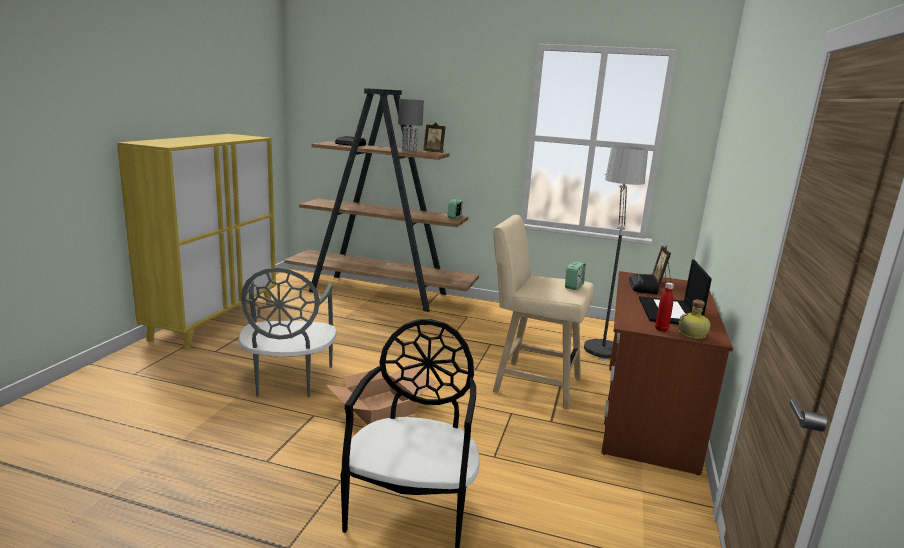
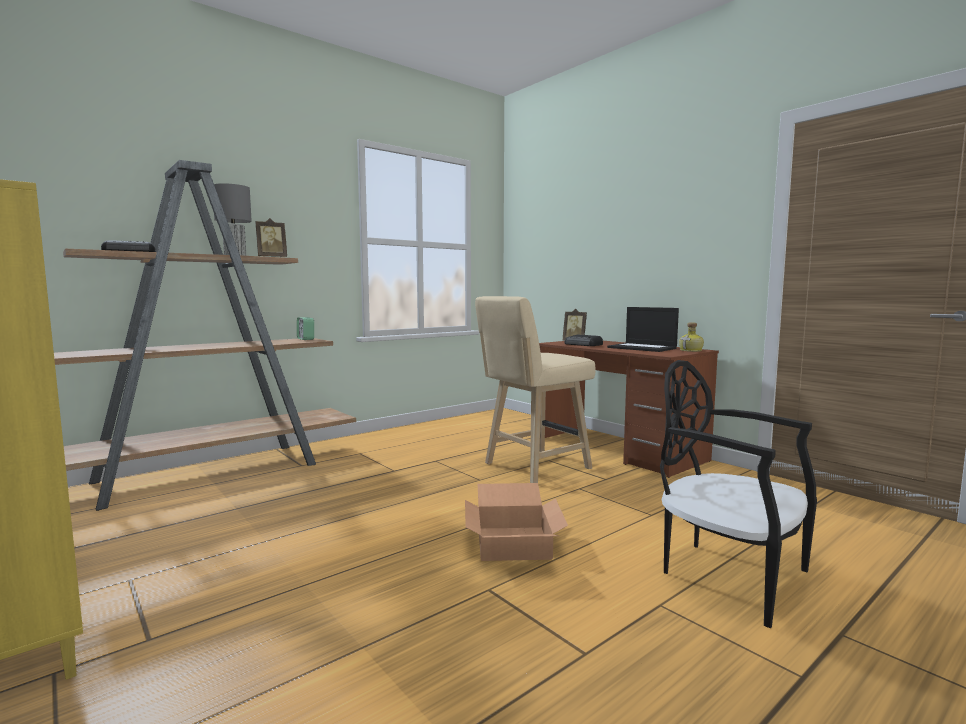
camera: 55 degrees left, 10 degrees down
(288, 381) = (367, 588): grey chair -> none
(573, 286) = (556, 353): alarm clock -> none
(600, 339) = (485, 427): floor lamp -> none
(661, 329) = (678, 352): red bottle -> none

